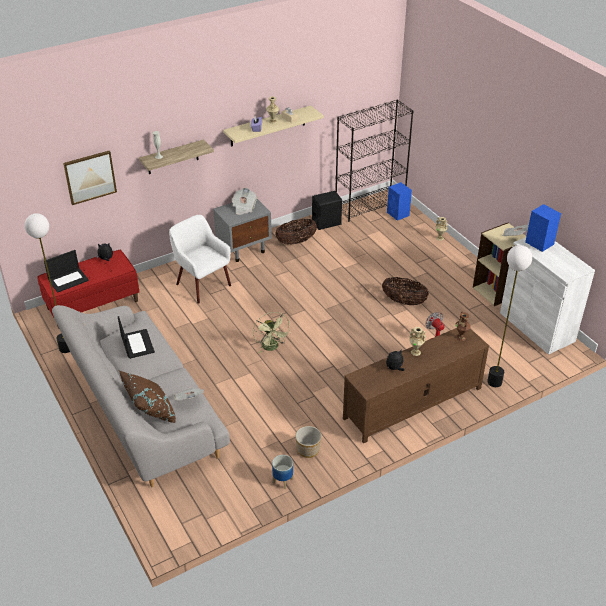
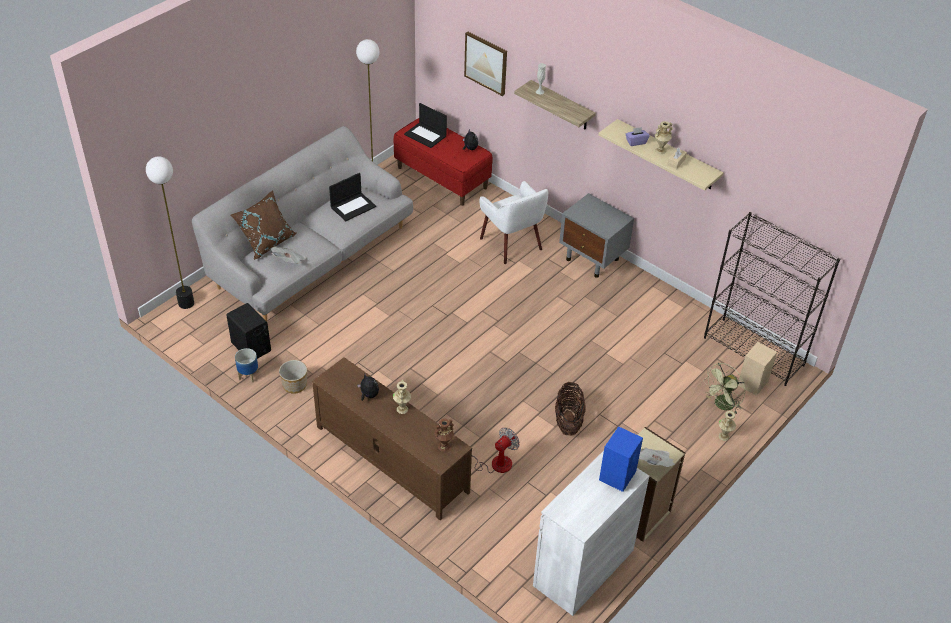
camera: 70 degrees right, 5 degrees up
(202, 285) = (512, 244): white armchair -> white armchair turned 120 degrees clockwise
(244, 207) = (604, 216): newspaper -> none
(272, 347) = (434, 323): green fan -> green fan (722, 406)
(296, 241) = (632, 299): basket -> none
(326, 223) = (688, 318): black speaker -> black speaker (251, 347)
(398, 214) = (752, 383): blue speaker -> beige speaker
(494, 382) = (457, 532): floor lamp -> floor lamp (186, 303)

